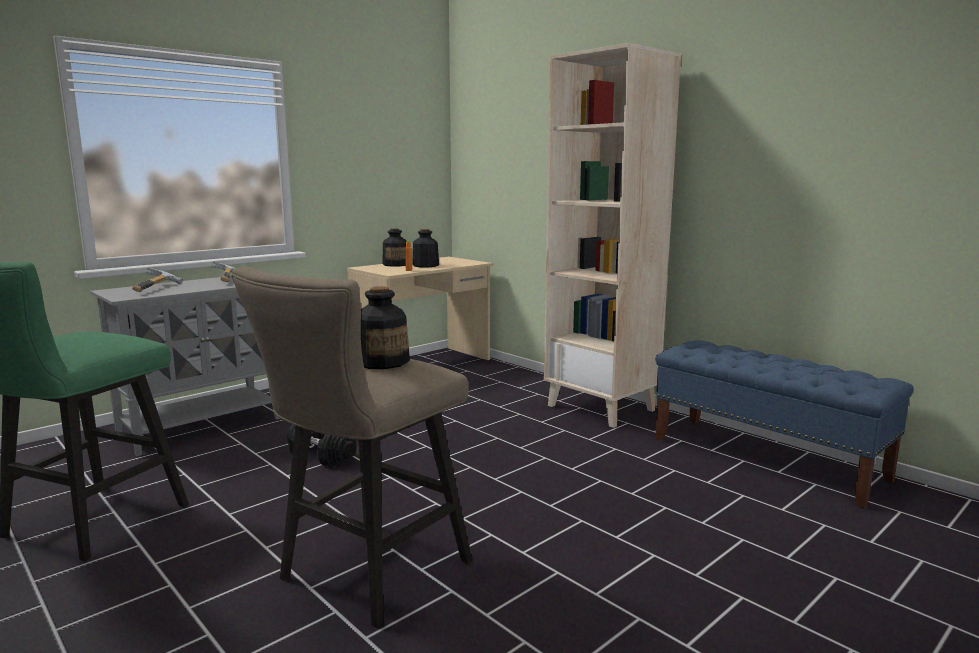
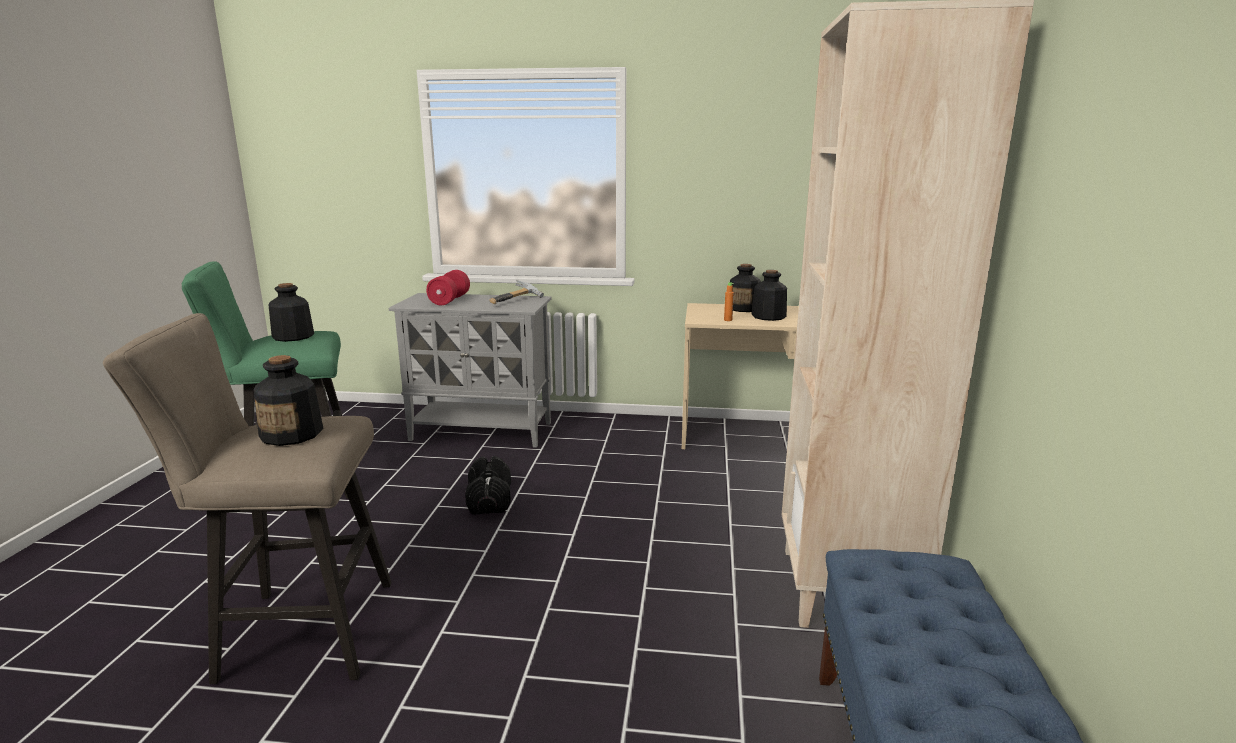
camera: 50 degrees right, 5 degrees up
(80, 336) = (293, 336): none -> bottle
(157, 288) = (449, 300): hammer -> red dumbbell

